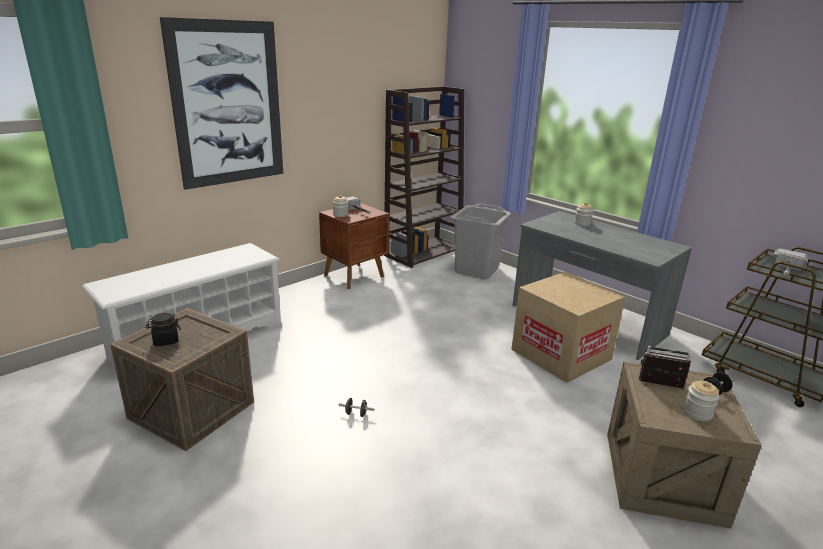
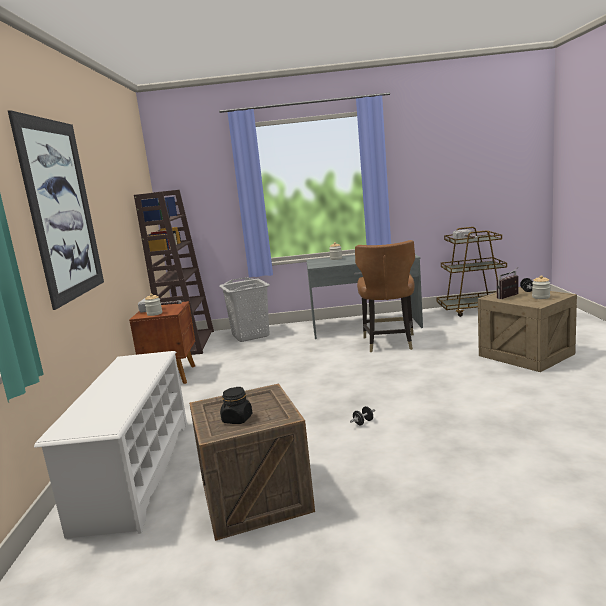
camera: 45 degrees left, 10 degrees down
(561, 354) = (389, 343): cardboard box -> brown chair

